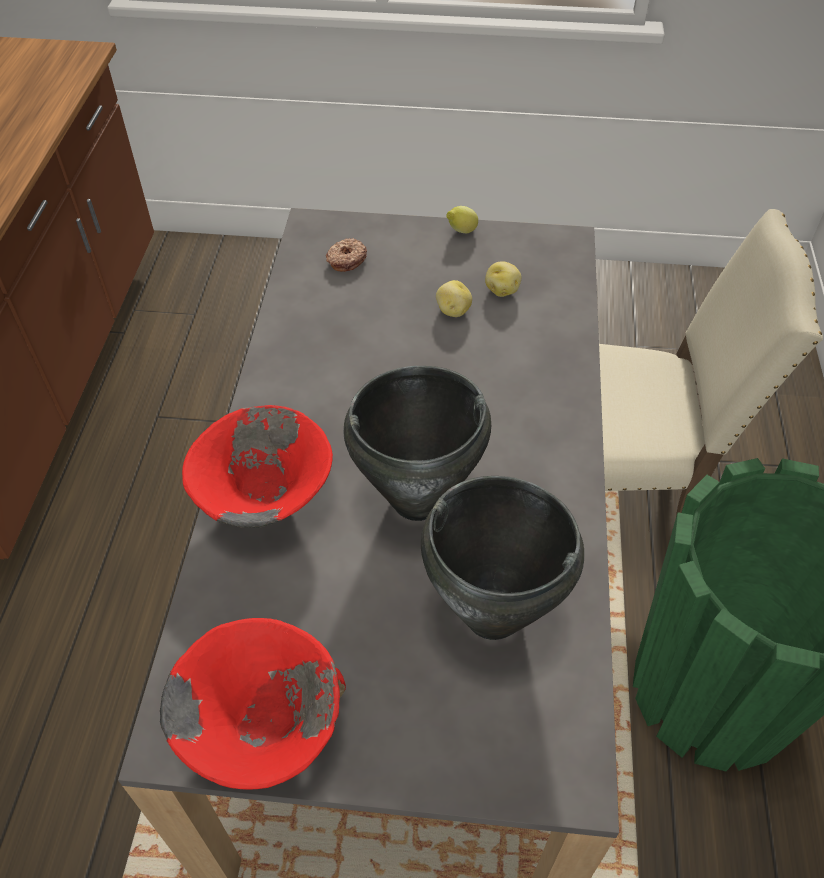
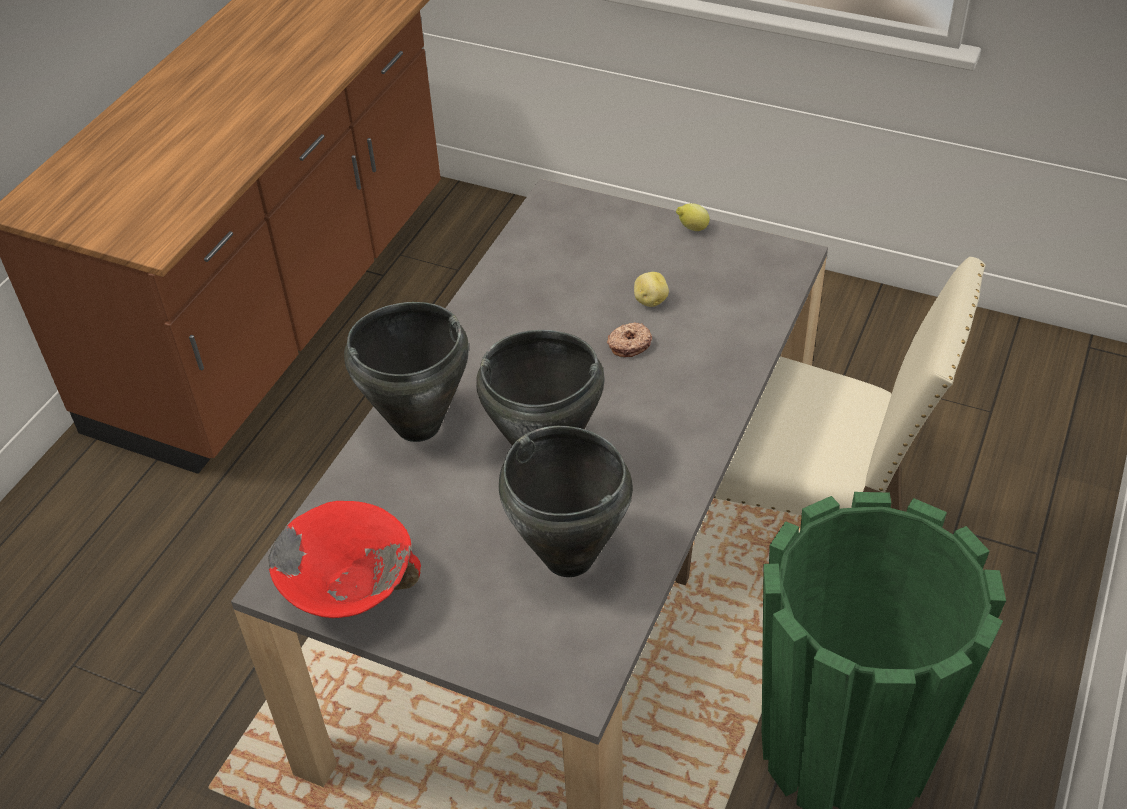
camera: 20 degrees right, 5 degrees down
(264, 498) = (417, 425): red bowl -> black cooking pot
(346, 260) = (571, 236): donut -> donut (629, 344)
(502, 290) = (706, 290): potato -> none

